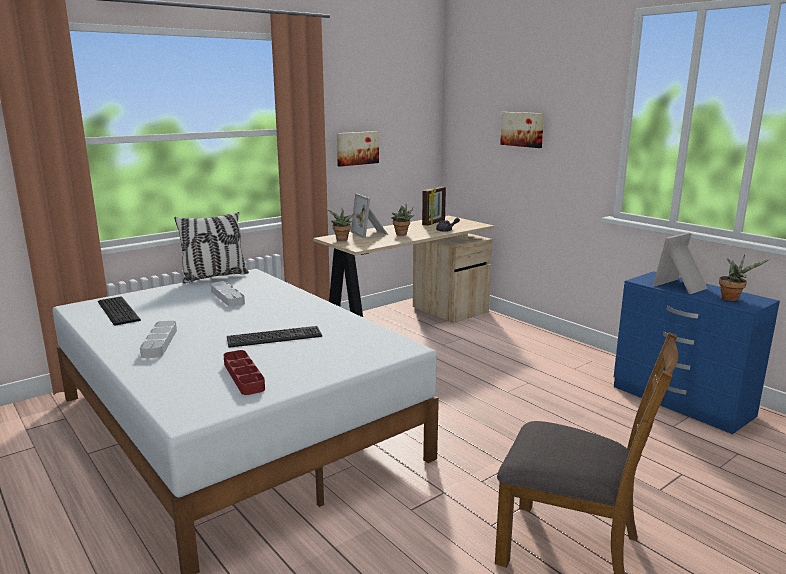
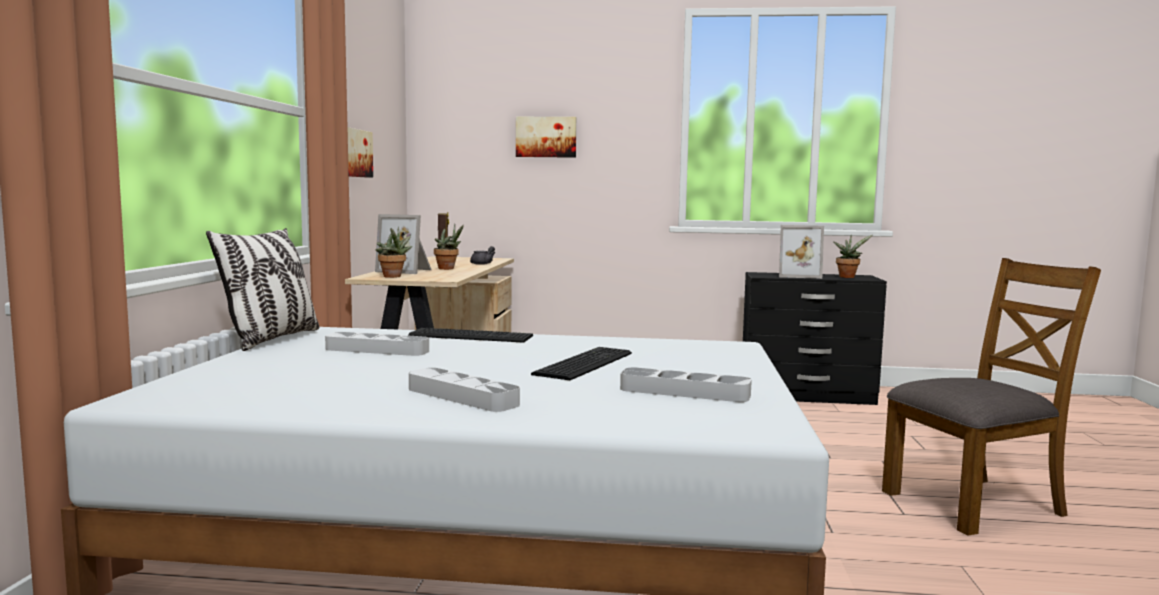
camera: 45 degrees left, 10 degrees down
(120, 310) = (247, 388): keyboard -> keyboard (470, 335)
(243, 376) = (684, 392): red tray -> grey tray
(681, 402) = (807, 395): blue dresser -> black dresser
(682, 286) = (798, 276): picture frame -> picture frame turned 90 degrees counterclockwise

